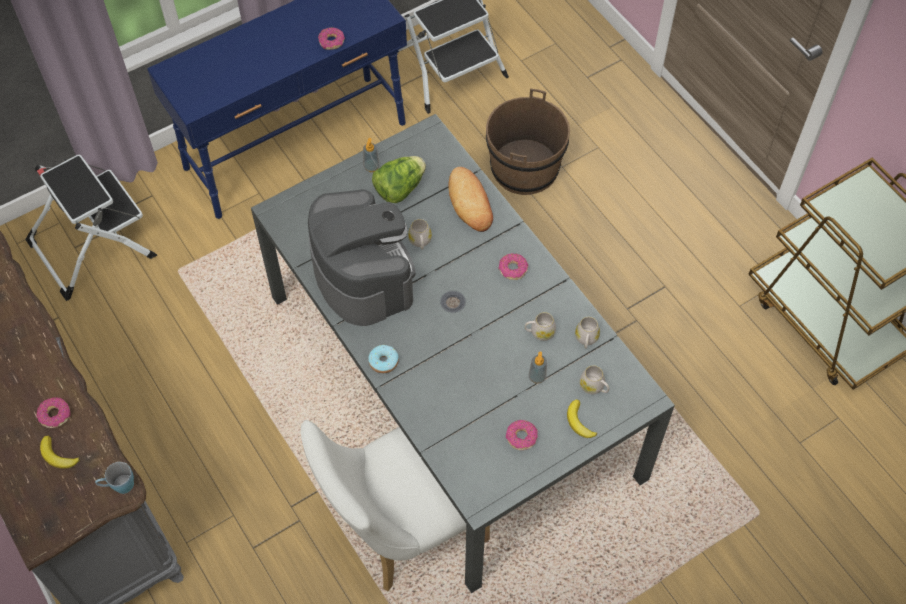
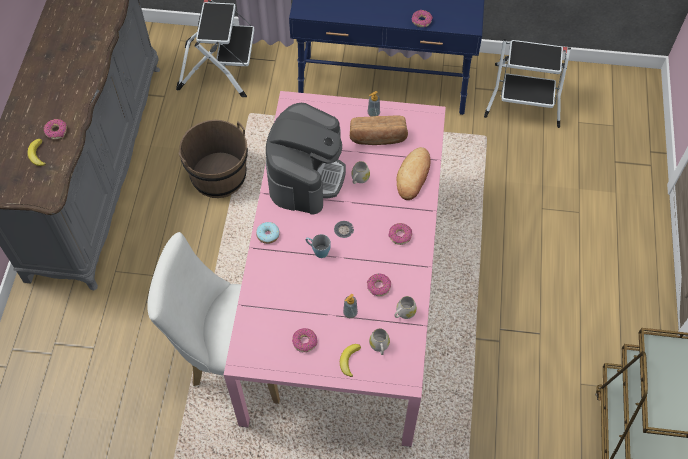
camera: 40 degrees right, 0 degrees up
(119, 486) = (50, 194): blue mug -> blue mug (318, 251)
(399, 188) = (378, 138): lettuce -> bread
(452, 385) = (343, 294): grey dining table -> pink dining table
(524, 168) = (515, 192): brown bucket -> brown bucket (218, 175)
(539, 332) = (378, 287): white mug -> donut

